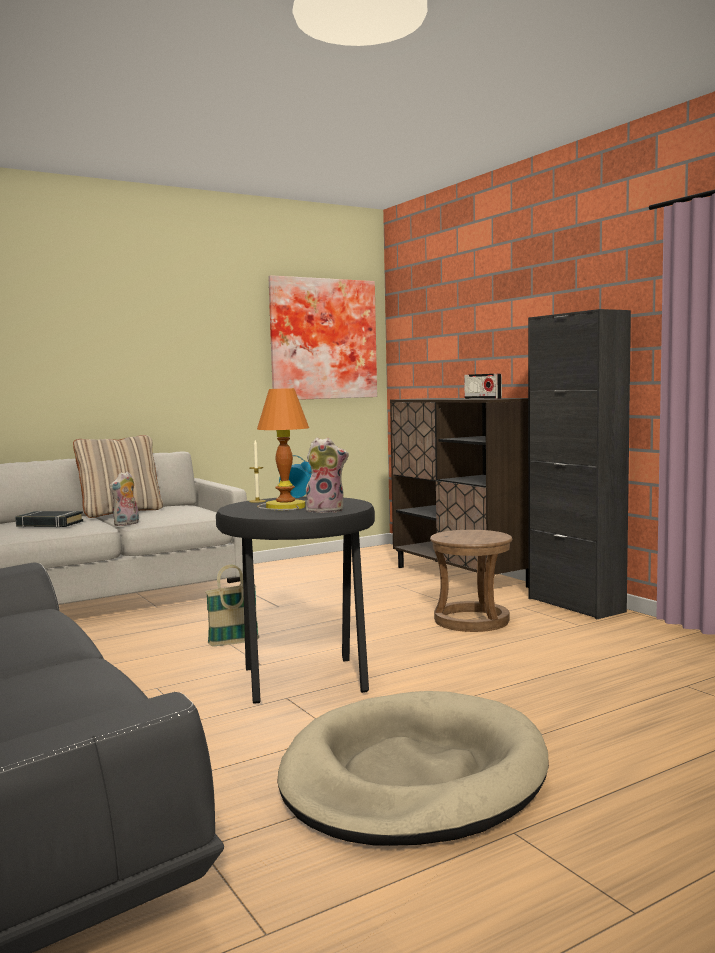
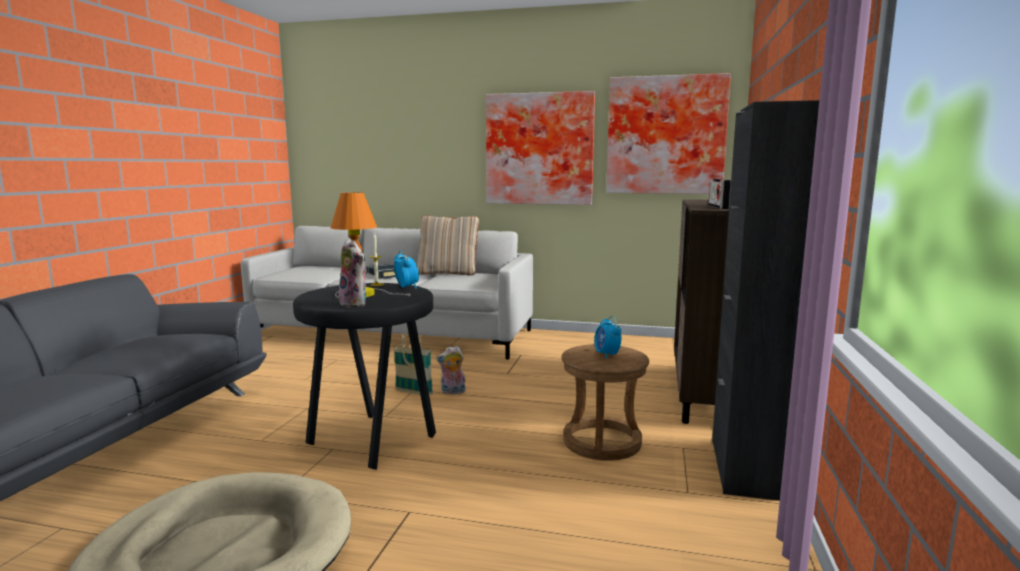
camera: 45 degrees right, 5 degrees up
(126, 524) = (422, 283): plush toy -> plush toy (452, 392)
(195, 352) = (540, 149): none -> picture
(469, 535) = (606, 355): none -> alarm clock

